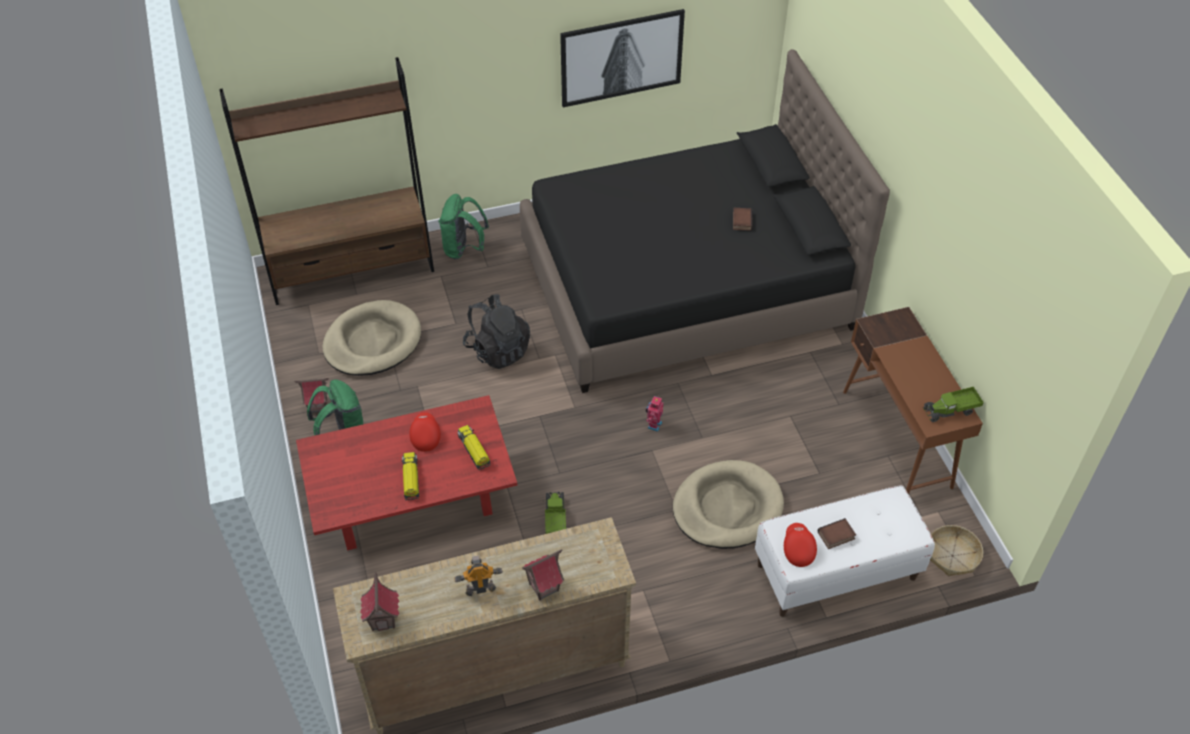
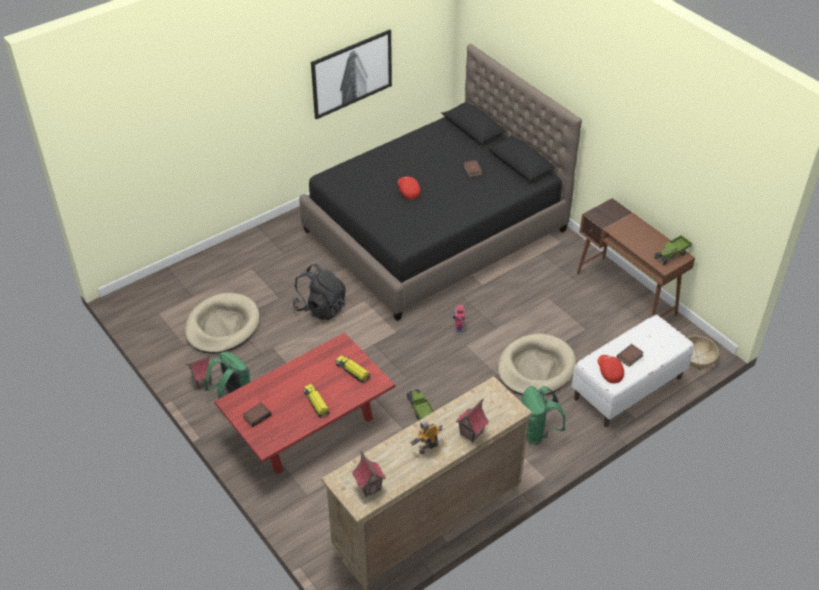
camera: 20 degrees left, 5 degrees down
(334, 474) = (257, 416): none -> book
(352, 270) = (180, 281): brown bookcase -> none
(425, 436) = (311, 372): red cap -> red cap (408, 191)
(463, 249) = (259, 245): green backpack -> green backpack (537, 432)

